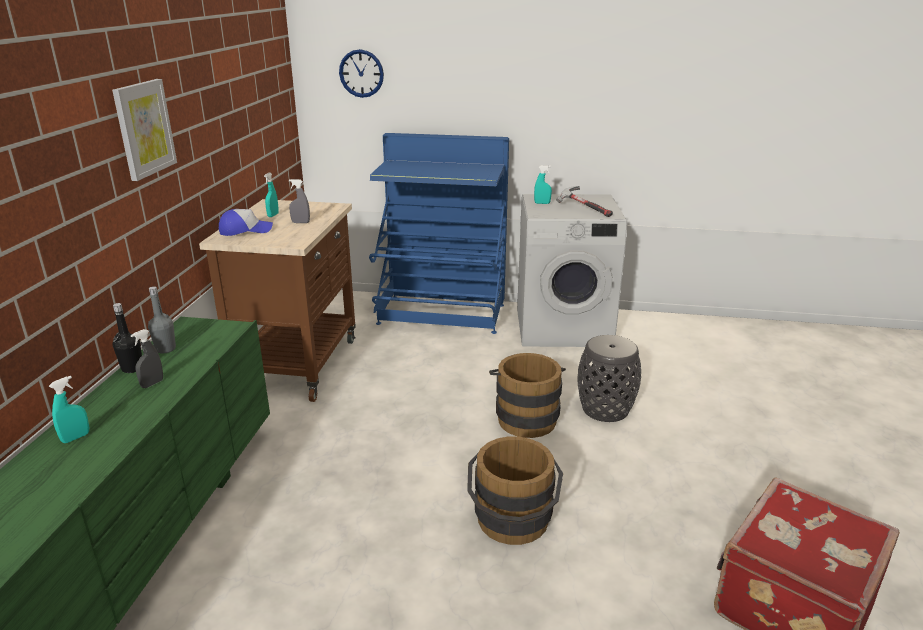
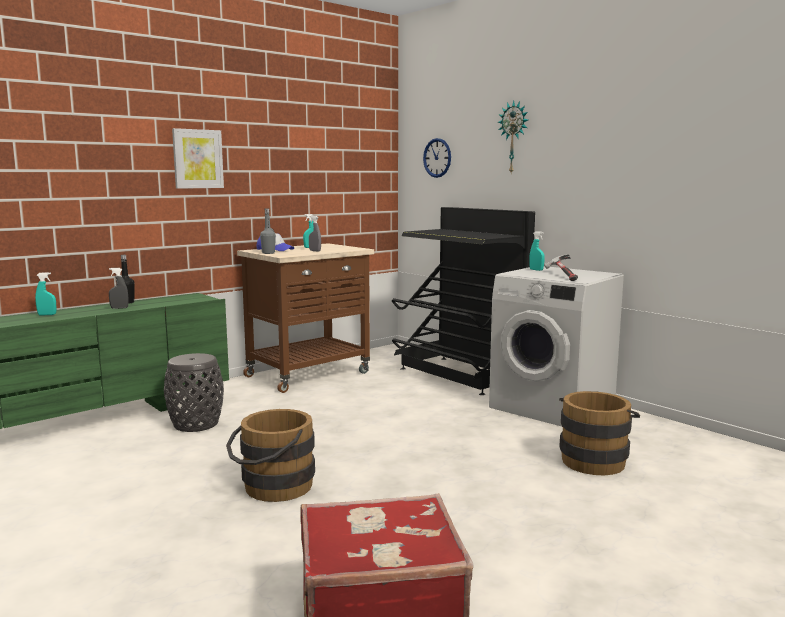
camera: 40 degrees right, 15 degrees down
(165, 349) = (158, 300): grey bottle -> grey bottle (268, 253)
(440, 316) = (457, 376): blue shoe rack -> black shoe rack
(476, 55) = (514, 137): none -> wall clock
(525, 417) = (403, 443): brown bucket -> brown bucket (594, 459)
(605, 409) = (480, 460): grey stool -> grey stool (196, 424)

